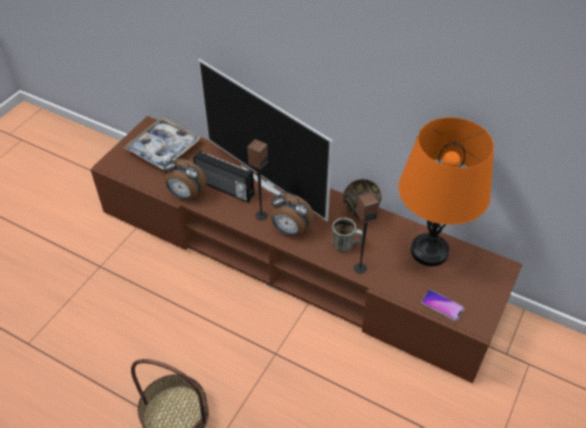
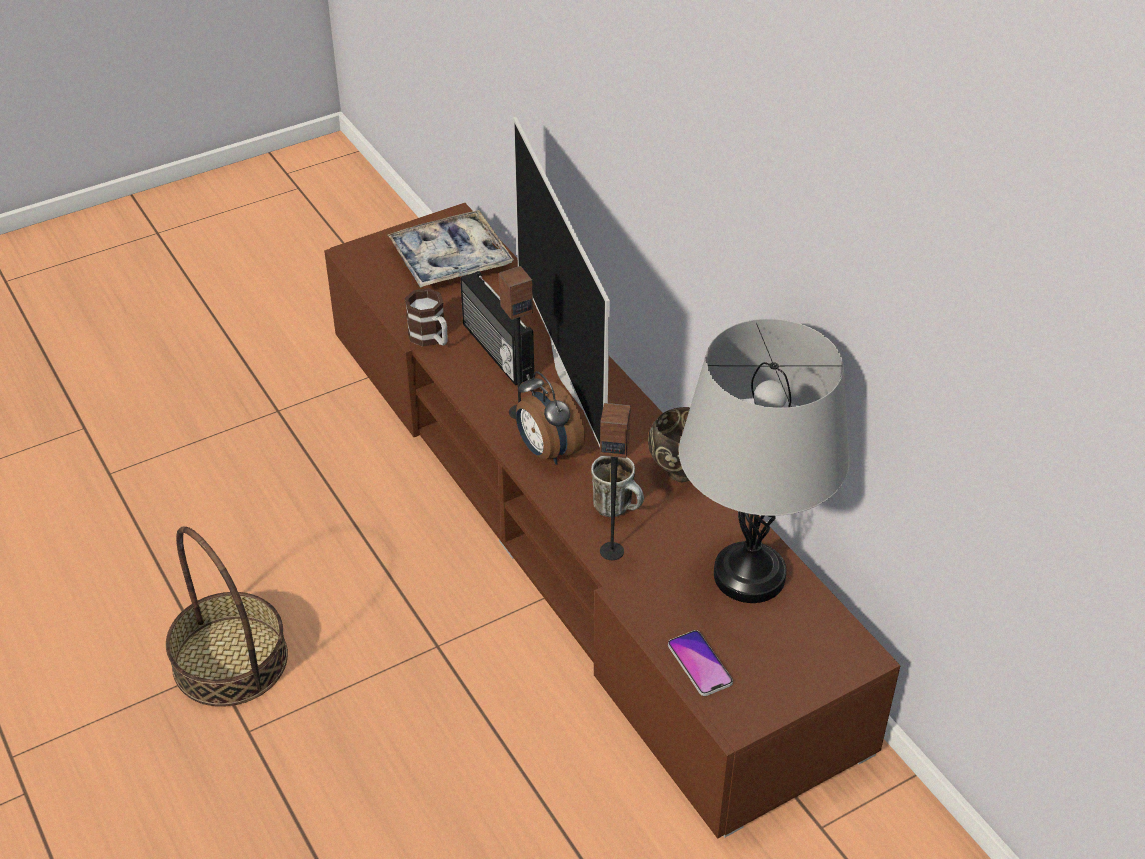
camera: 30 degrees right, 5 degrees down
(186, 195) = (431, 338): alarm clock -> mug
(429, 251) = (749, 575): orange table lamp -> grey table lamp

